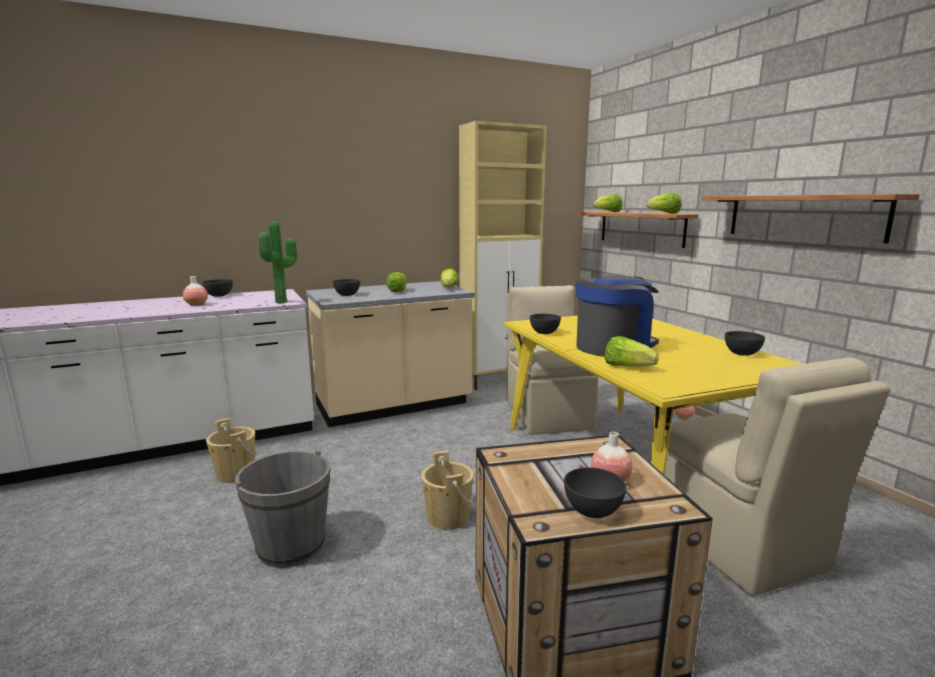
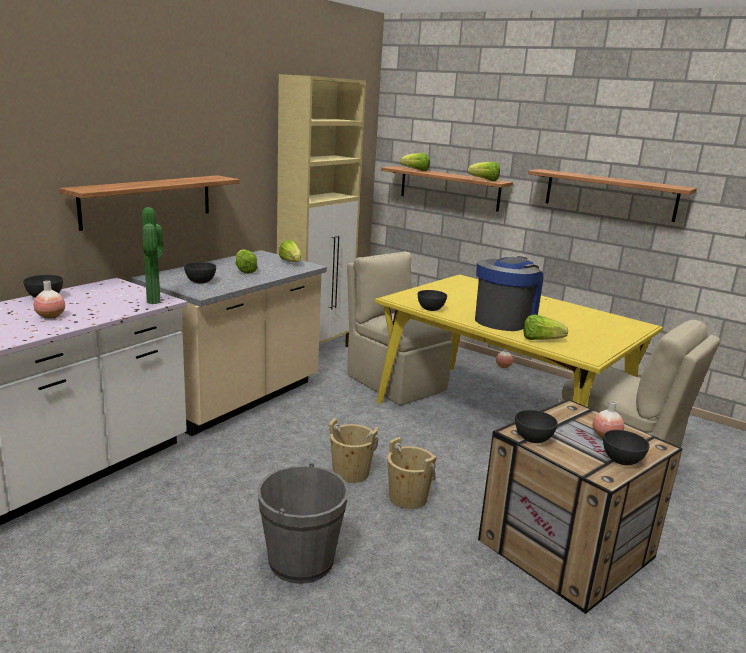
camera: 30 degrees left, 5 degrees up
(235, 474) = (149, 510): beige bucket -> beige bucket (351, 473)
(324, 229) = (148, 201): none -> shelf
(741, 353) = (594, 315): grey bowl -> grey bowl (532, 439)

